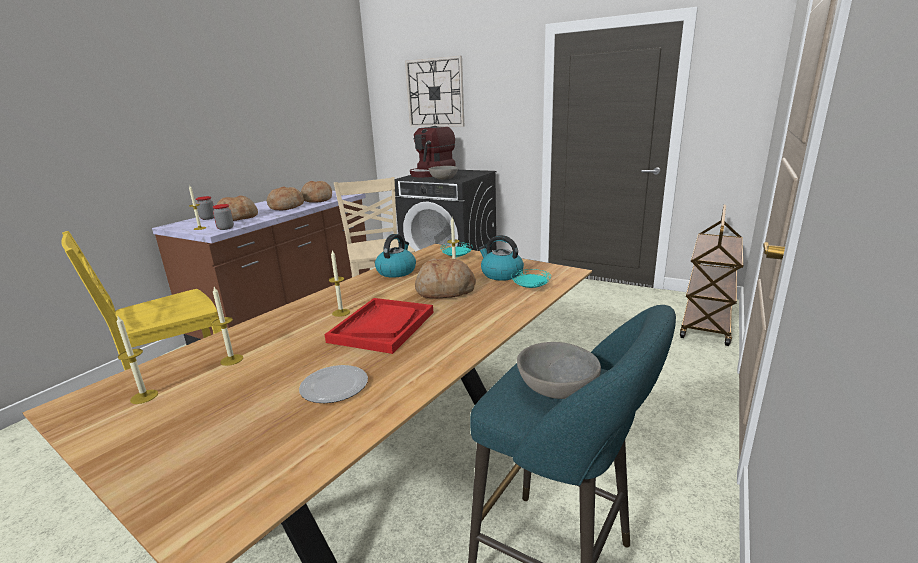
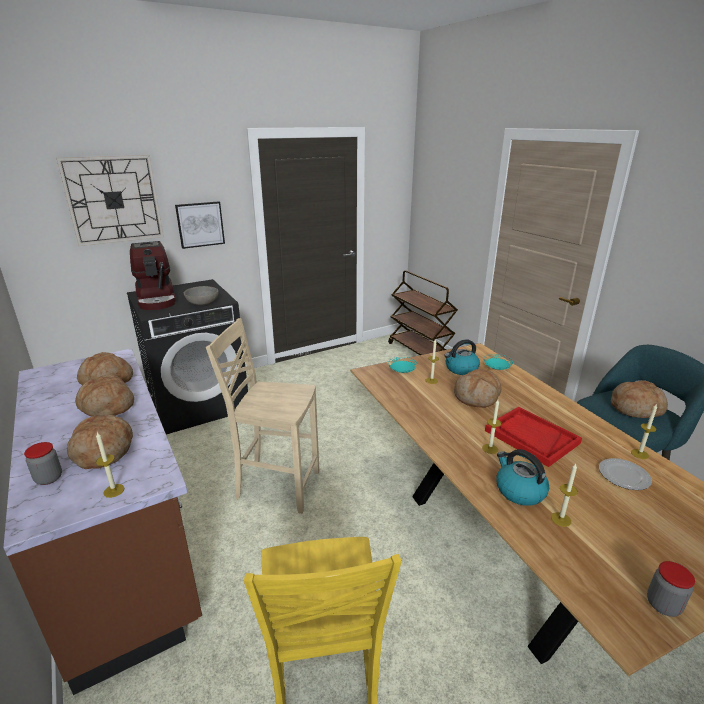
camera: 60 degrees left, 5 degrees up
(144, 396) = (617, 577): candle -> candle (639, 454)
(225, 228) = (156, 467): jar -> jar (663, 605)
(396, 271) = (410, 403): kettle -> kettle (519, 491)
(493, 118) = (200, 224): none -> picture
(558, 388) = (636, 408): grey bowl -> bread

